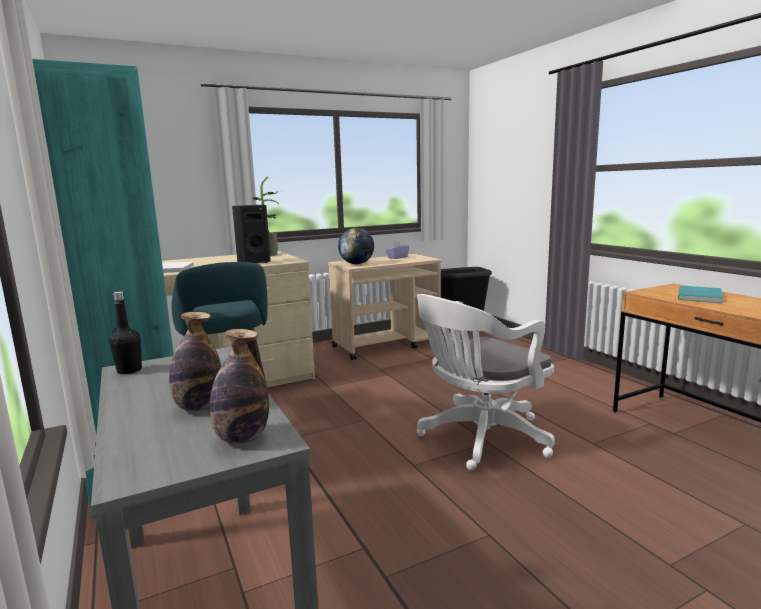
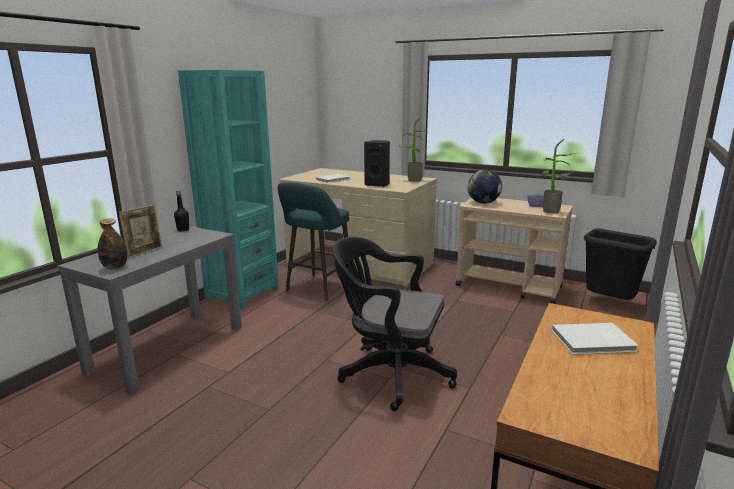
camera: 55 degrees right, 5 degrees up
(198, 407) = (145, 252): bottle -> picture frame
(421, 258) = (551, 212): none -> potted plant
(479, 439) = (390, 373): white office chair -> black office chair
(701, 296) = (594, 341): turquoise book -> white book

